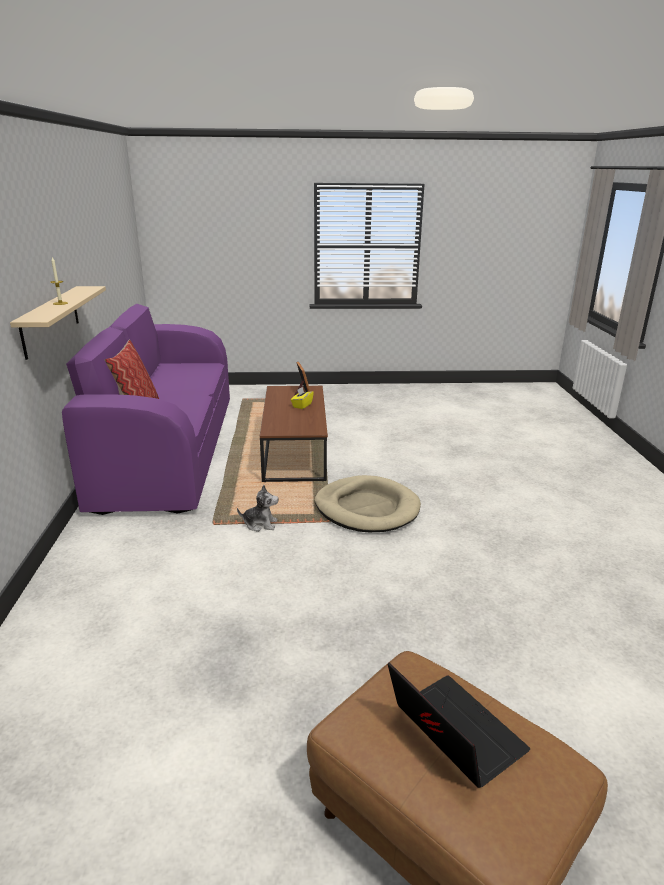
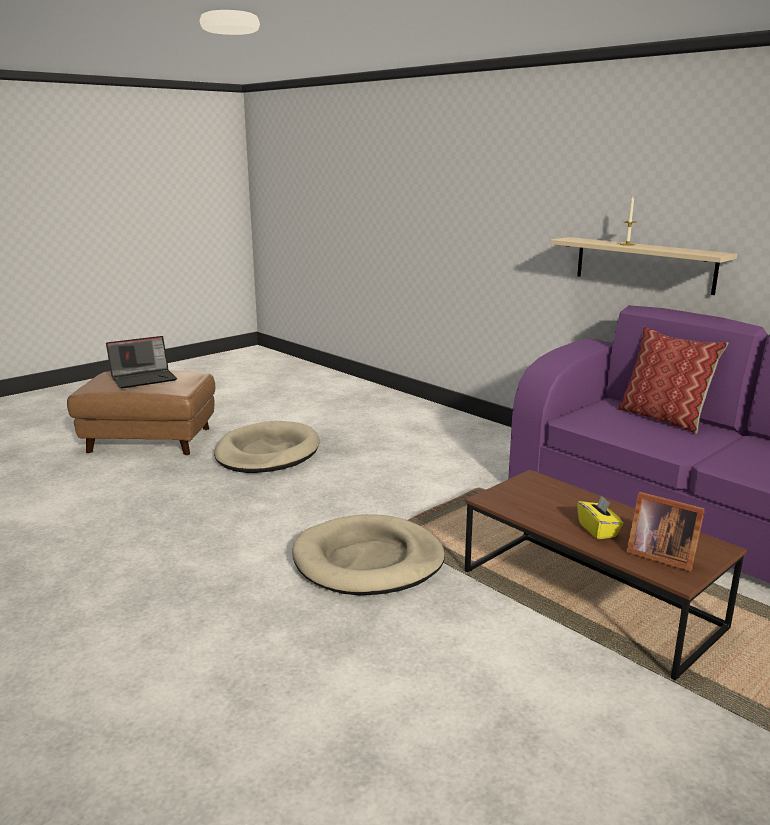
camera: 140 degrees right, 5 degrees down
(260, 524) = (442, 504): plush toy -> none
(309, 674) = (267, 453): none -> beige dog bed
(452, 733) = (144, 378): laptop -> laptop turned 45 degrees counterclockwise

